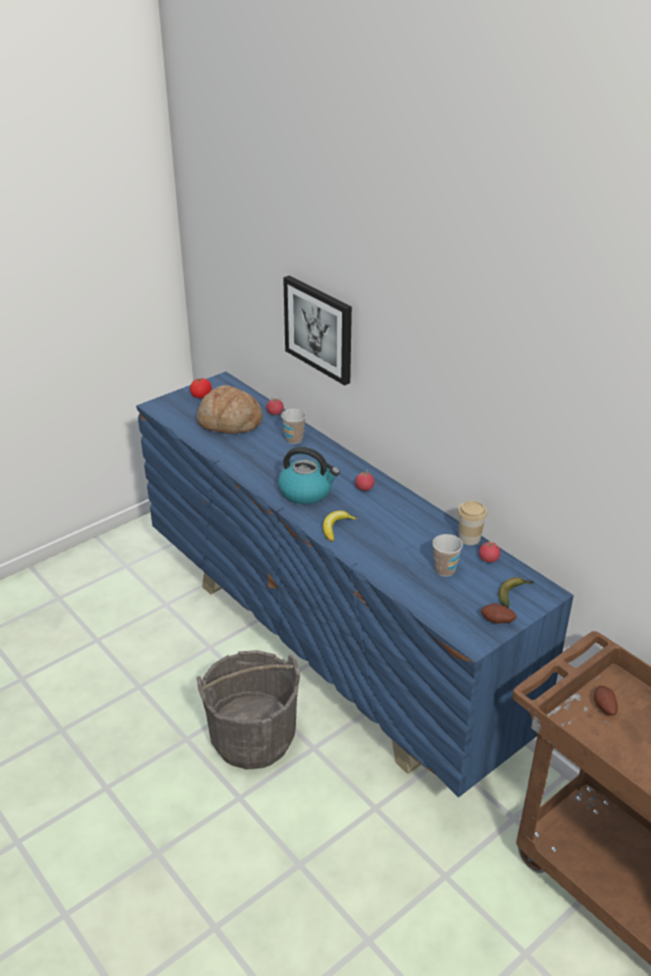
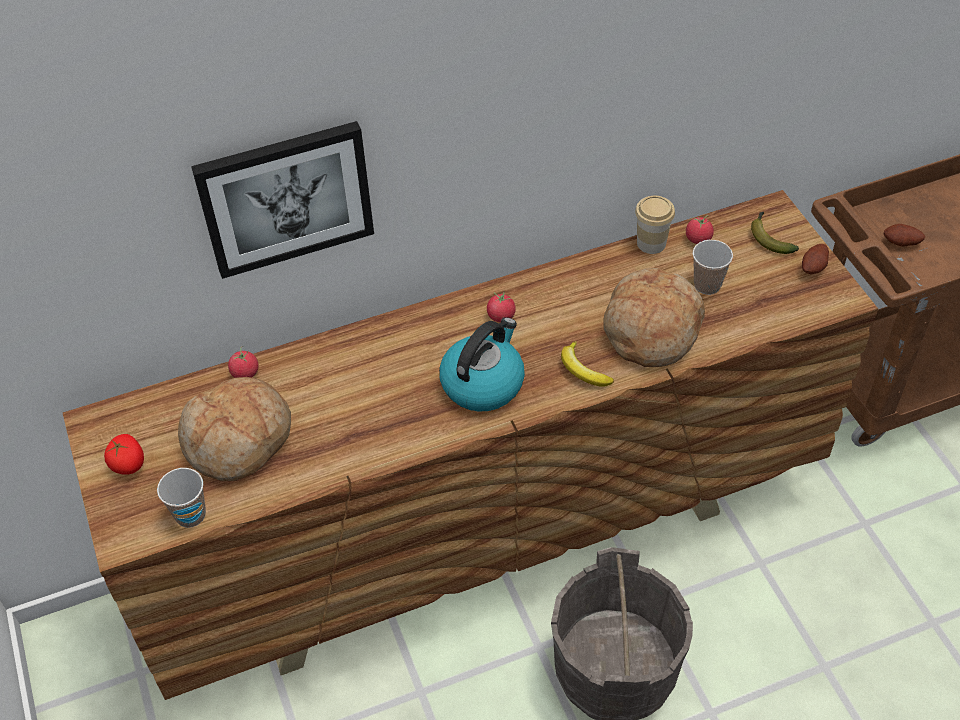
camera: 70 degrees left, 15 degrees up
(294, 439) = (335, 366): cup -> cup (190, 515)
(328, 652) = (488, 541): blue cabinet -> brown cabinet
(388, 550) = (651, 329): none -> bread

